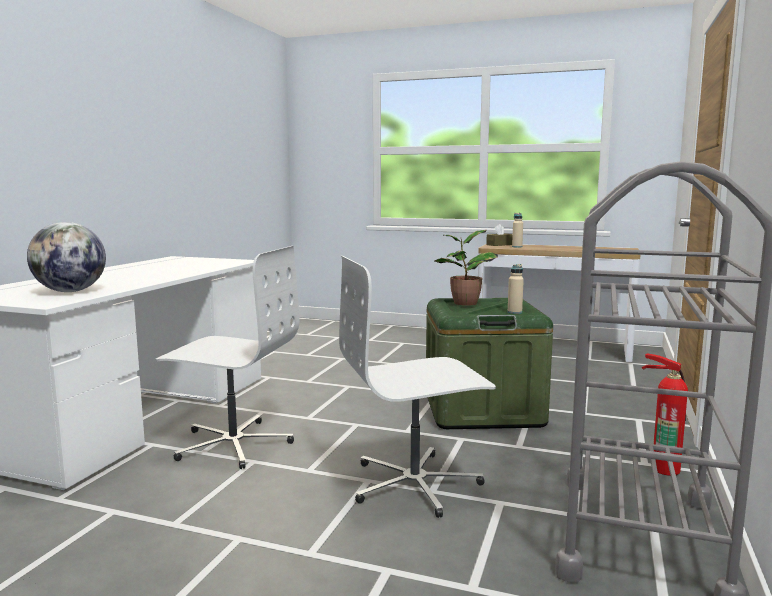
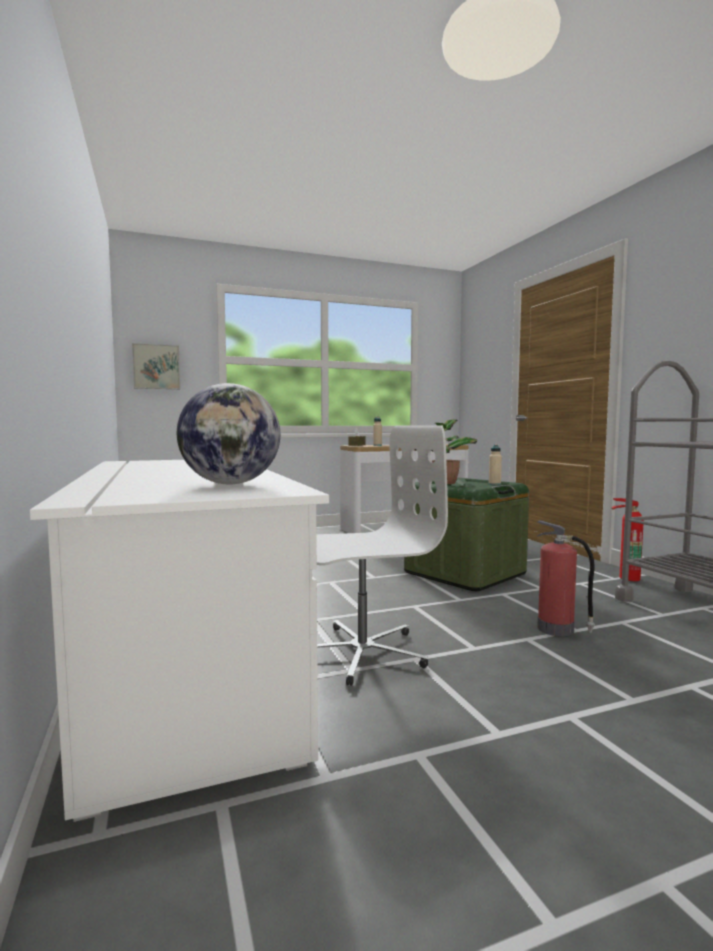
camera: 40 degrees left, 5 degrees down
(320, 161) = (156, 367): none -> picture
(415, 484) = (557, 629): white office chair -> fire extinguisher

